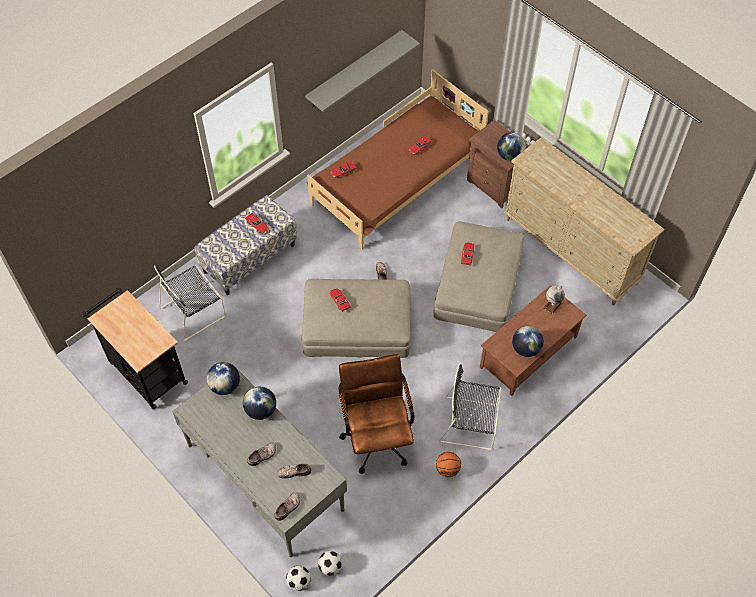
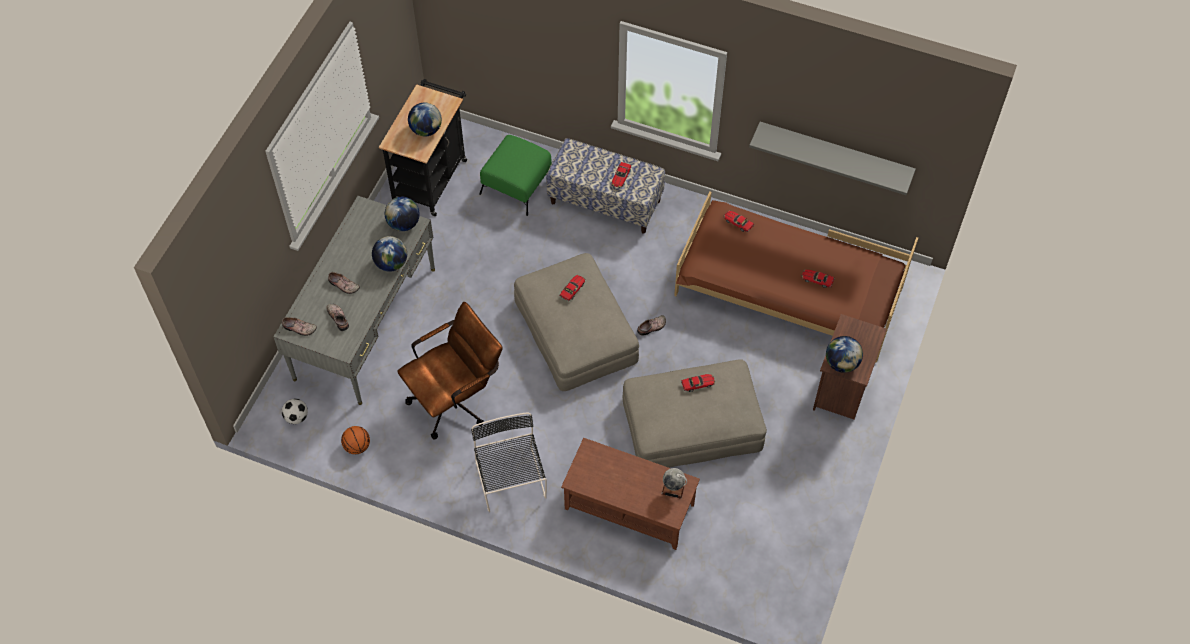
camera: 65 degrees right, 0 degrees up
(194, 311) = (517, 185): black chair -> green ottoman
(299, 582) = (271, 397): football -> none
(447, 469) = (447, 480): basketball -> basketball (357, 446)
(526, 349) = (601, 483): globe -> globe (426, 130)
(571, 251) = (793, 504): beige dresser -> none

